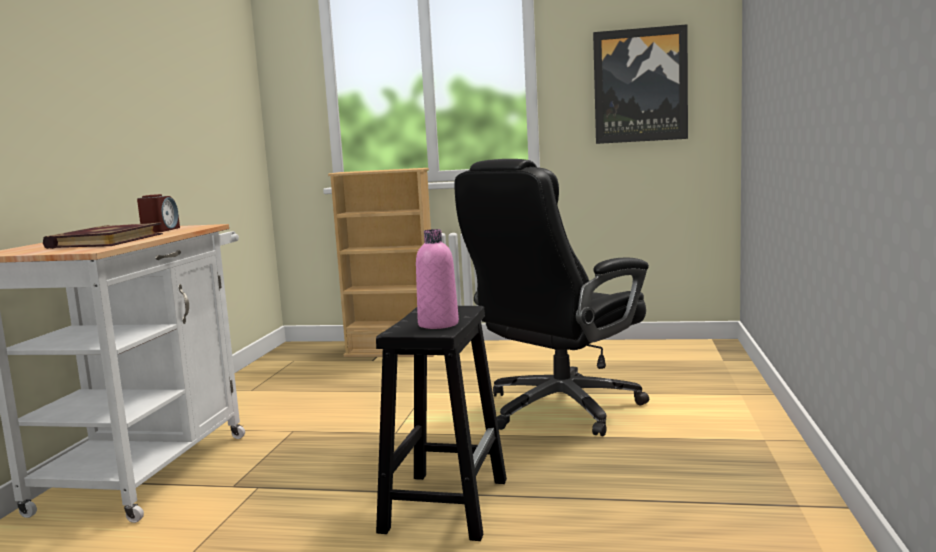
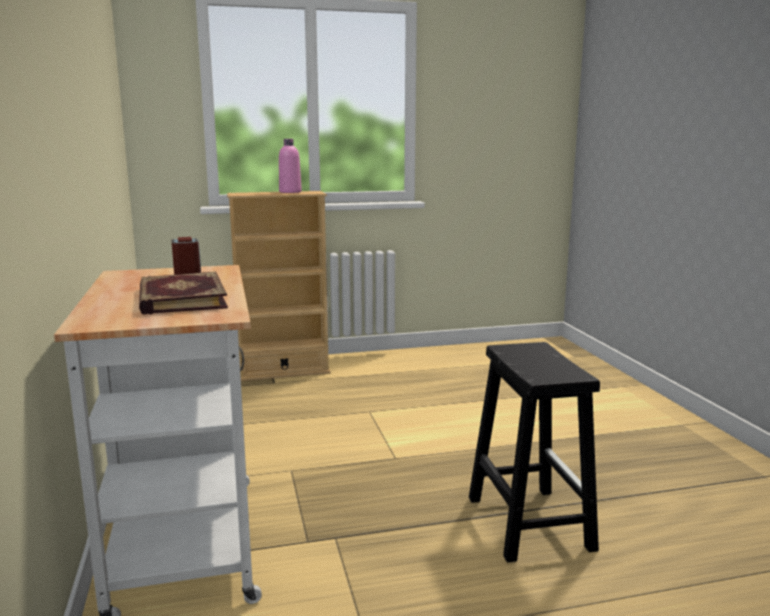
camera: 25 degrees left, 5 degrees up
(438, 324) = (556, 367): pink bottle -> pink bottle (290, 192)
(559, 409) = (506, 416): black office chair -> none
(640, 85) = (502, 123): picture -> none

